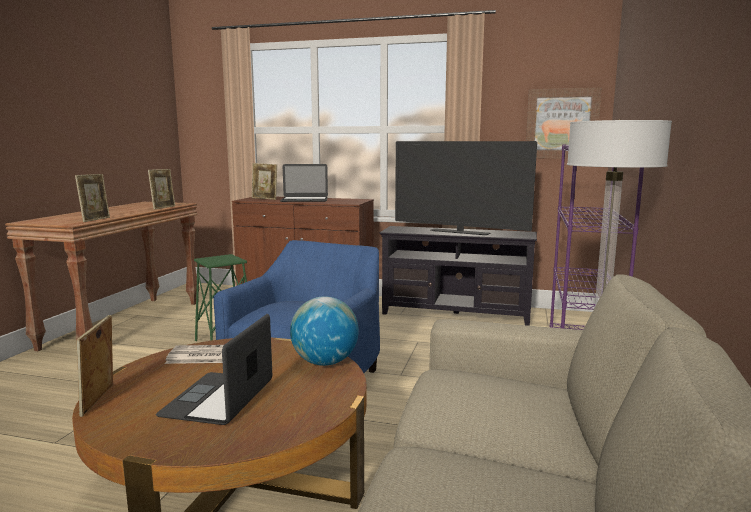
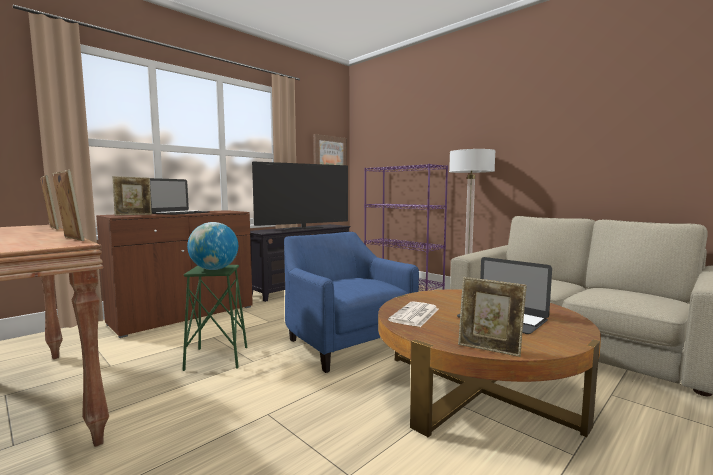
camera: 60 degrees left, 5 degrees down
(325, 363) = (457, 293): globe -> globe (214, 269)

